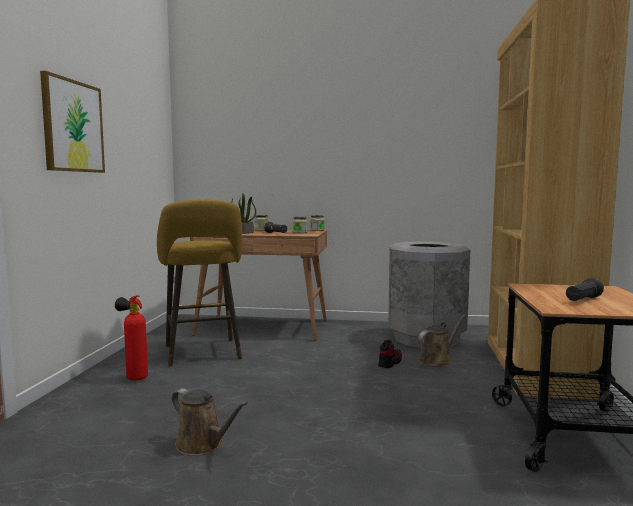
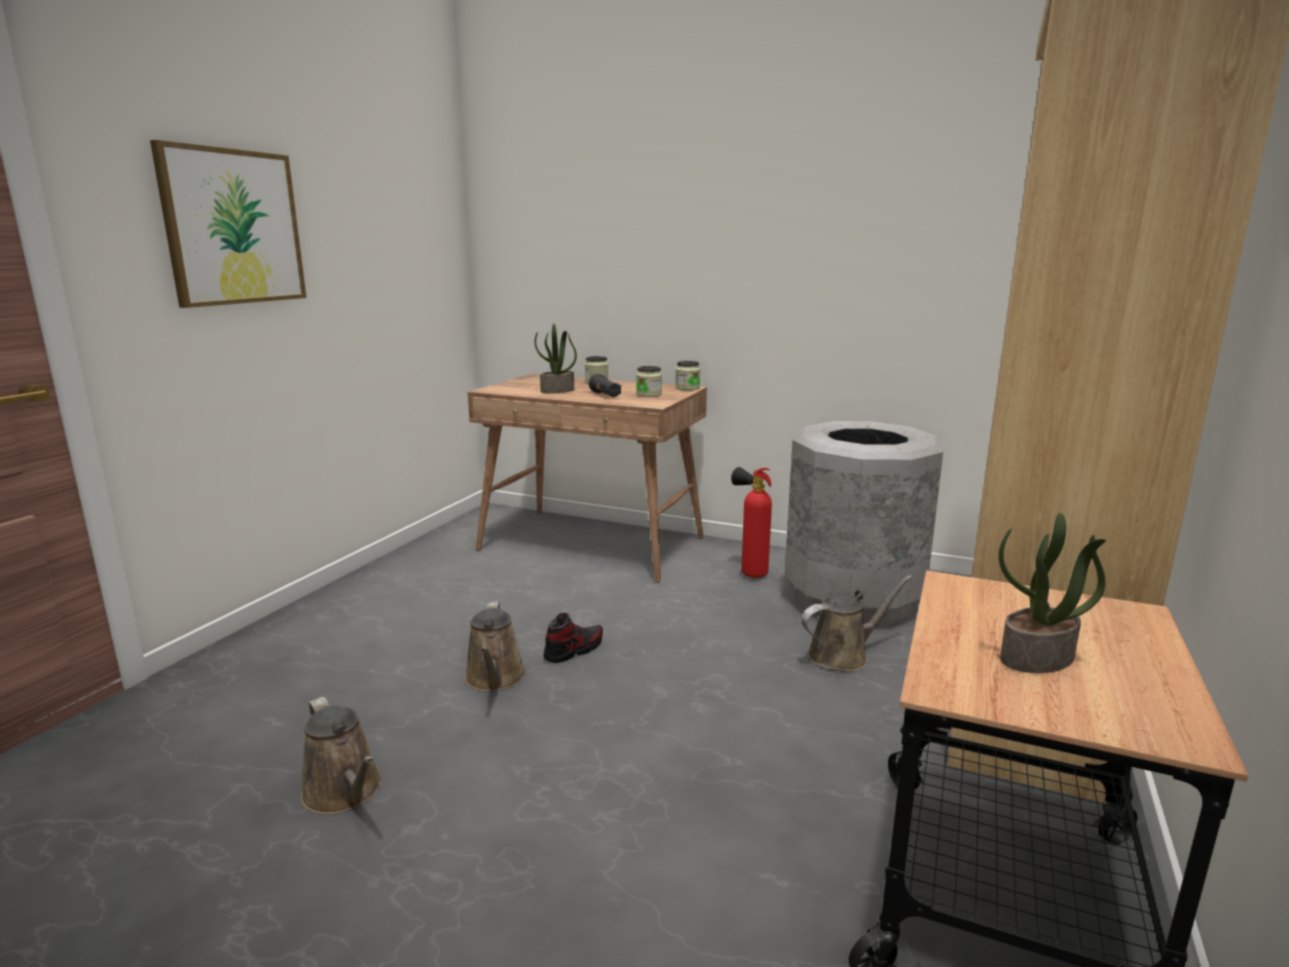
camera: 15 degrees right, 10 degrees up
(134, 378) = (340, 630): fire extinguisher -> fire extinguisher (749, 573)
(203, 354) = (467, 591): yellow stool -> none
(253, 389) = (495, 679): none -> brown watering can
(390, 363) = (754, 650): shoe -> shoe (574, 650)
(582, 300) = (1037, 658): black flashlight -> potted plant

